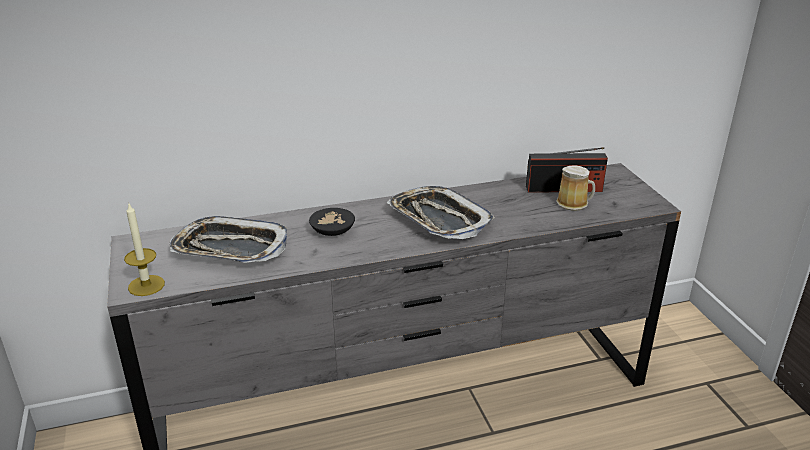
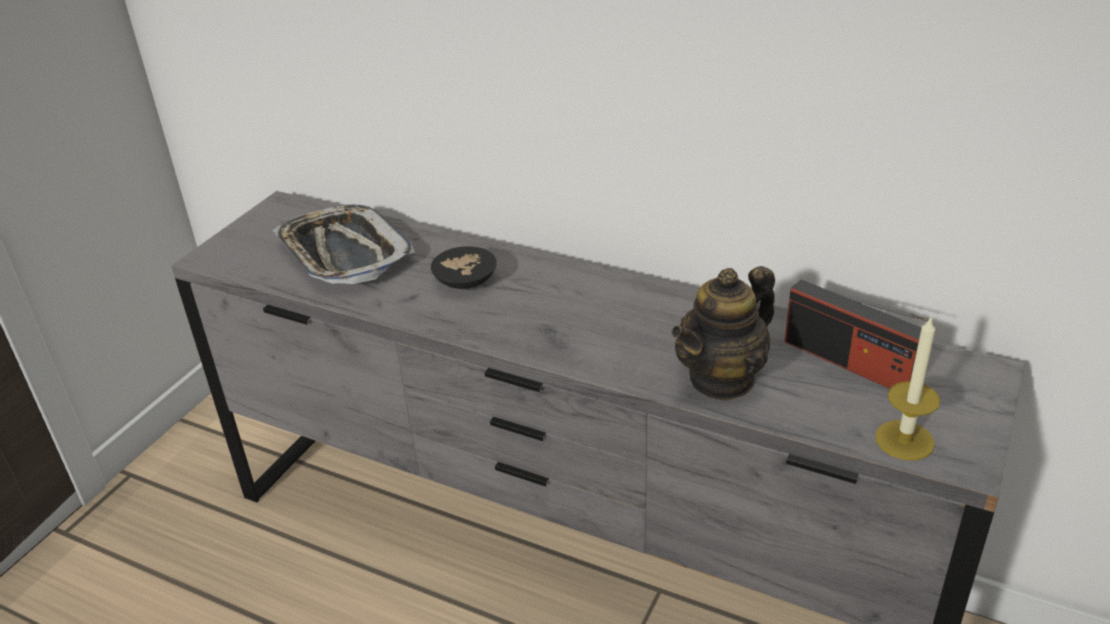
camera: 45 degrees right, 5 degrees up
(146, 285) = (224, 259): candle -> candle (904, 440)
(439, 219) = (603, 324): tray -> none
(527, 217) = (722, 378): none -> teapot
(574, 203) = (828, 392): mug -> none

